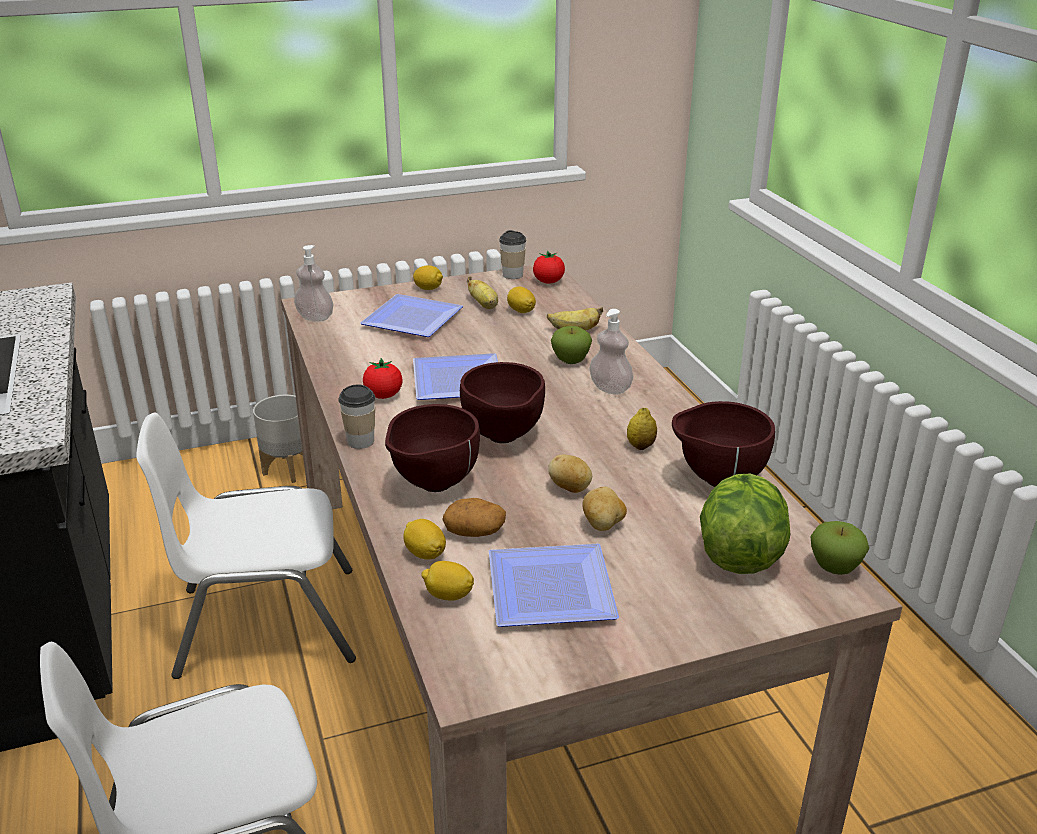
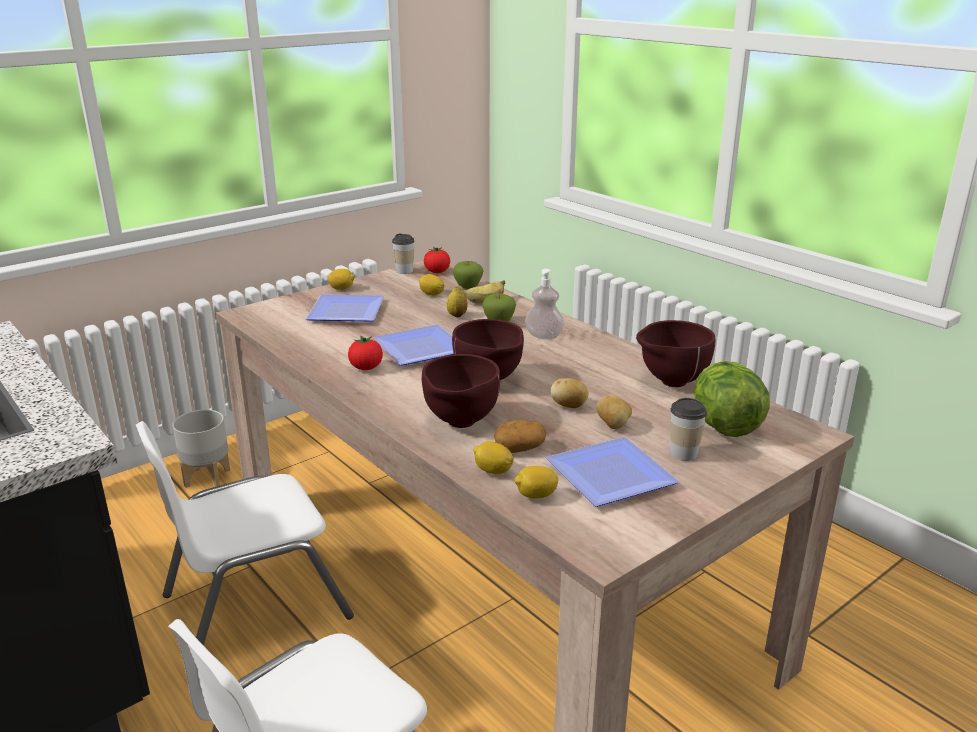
camera: 20 degrees left, 5 degrees down
(315, 317) = (259, 321): soap dispenser -> none
(360, 441) = (373, 403): cup -> cup (683, 453)
(484, 305) = (398, 294): banana -> none
(640, 446) = (598, 370): lemon -> lemon (457, 315)
(834, 568) = (793, 422): apple -> apple (468, 287)

